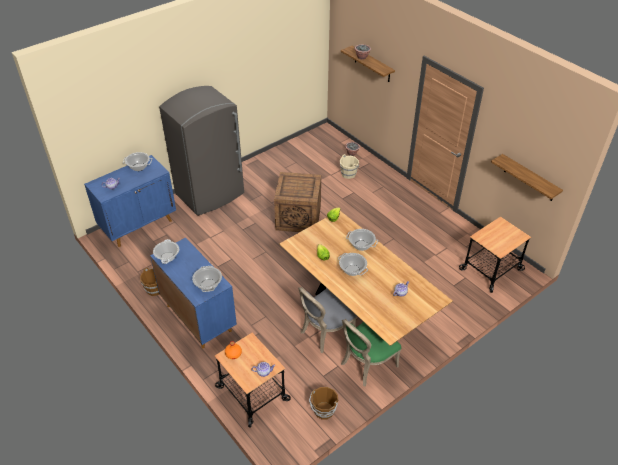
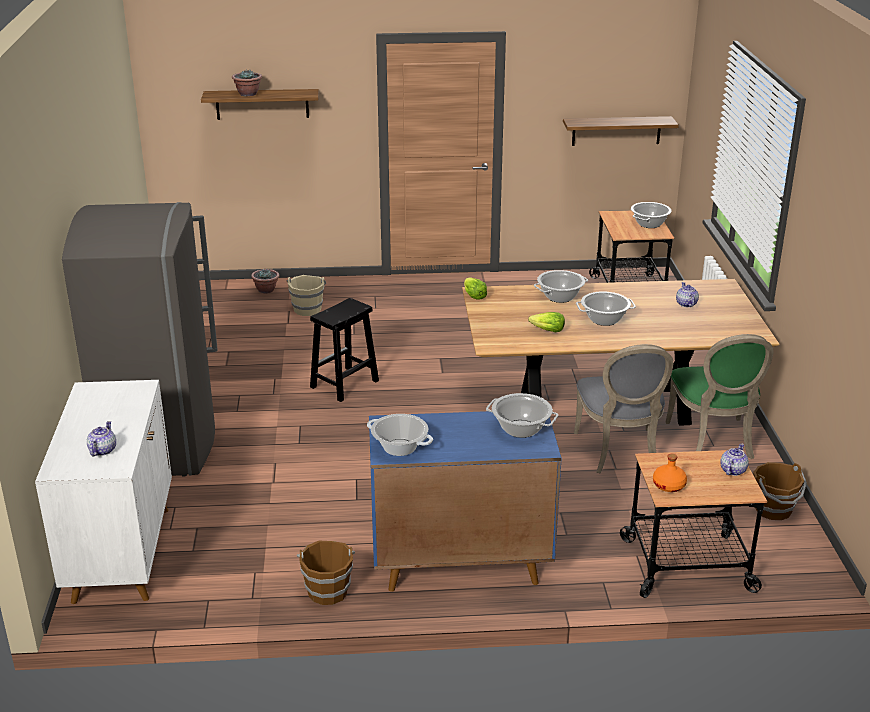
camera: 55 degrees left, 15 degrees down
(138, 167) = (90, 405): cooking pot -> cooking pot (649, 224)
(139, 225) = (122, 553): blue cabinet -> white cabinet
(297, 218) = (344, 384): crate -> black stool

